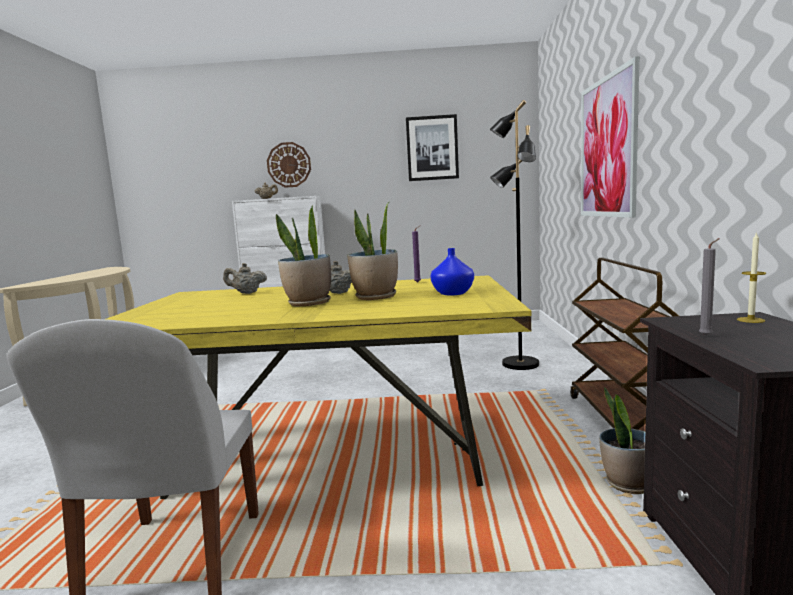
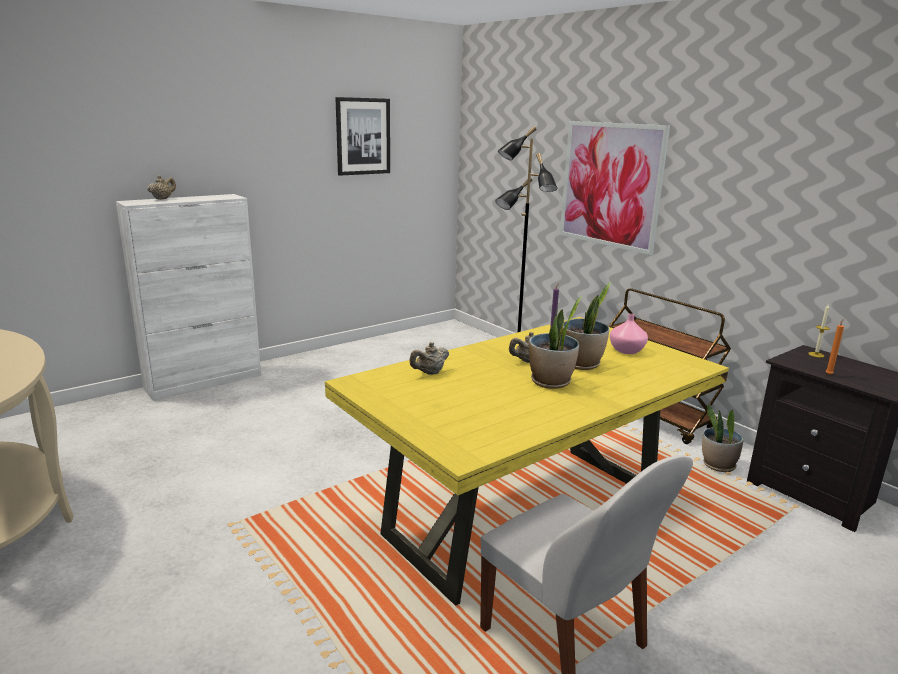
camera: 40 degrees left, 10 degrees up
(289, 165) = (187, 149): wall clock -> none
(453, 293) = (627, 351): blue vase -> pink vase
(707, 336) = (829, 374): grey candle -> orange candle

